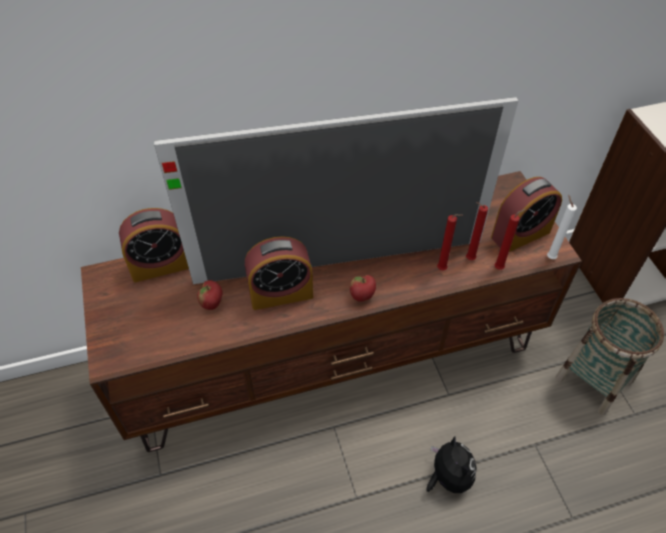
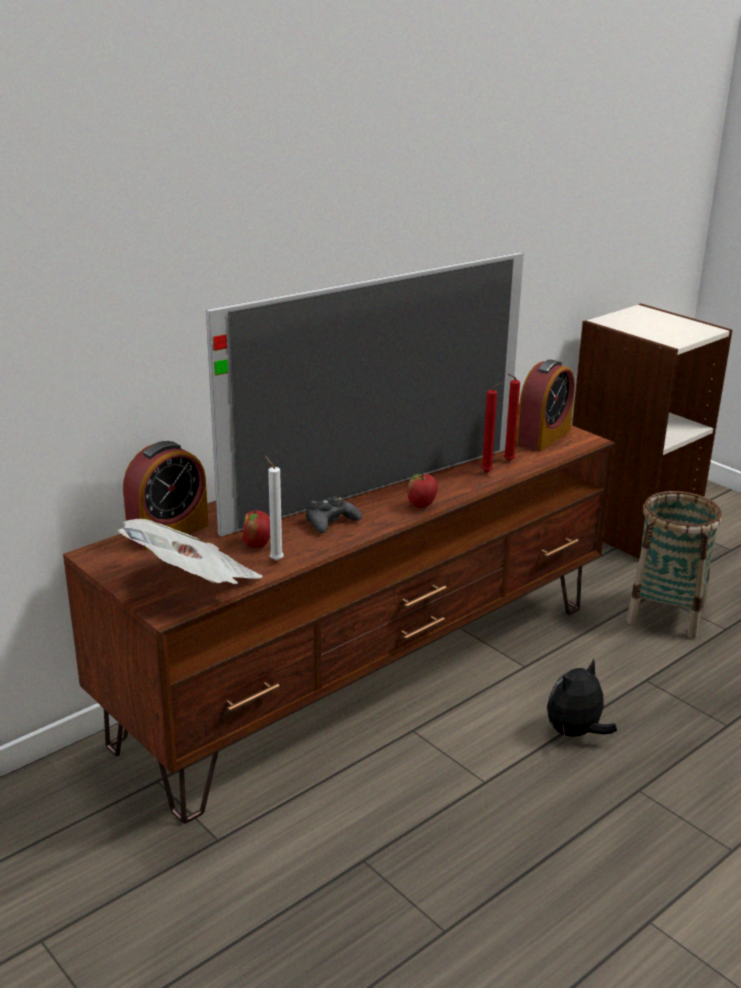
camera: 25 degrees left, 25 degrees down
(142, 335) = (194, 583): none -> newspaper
(281, 293) = (330, 522): alarm clock -> black game controller
(448, 477) = (575, 733): plush toy -> plush toy turned 90 degrees counterclockwise
(500, 268) = (543, 460): red candle -> none
(550, 256) = (583, 445): white candle -> white candle (275, 559)

